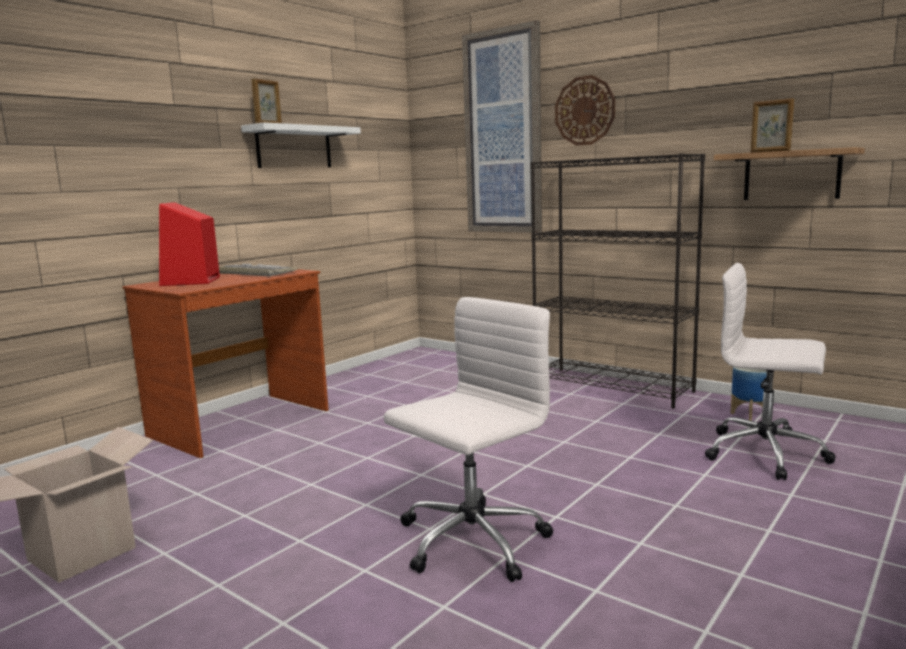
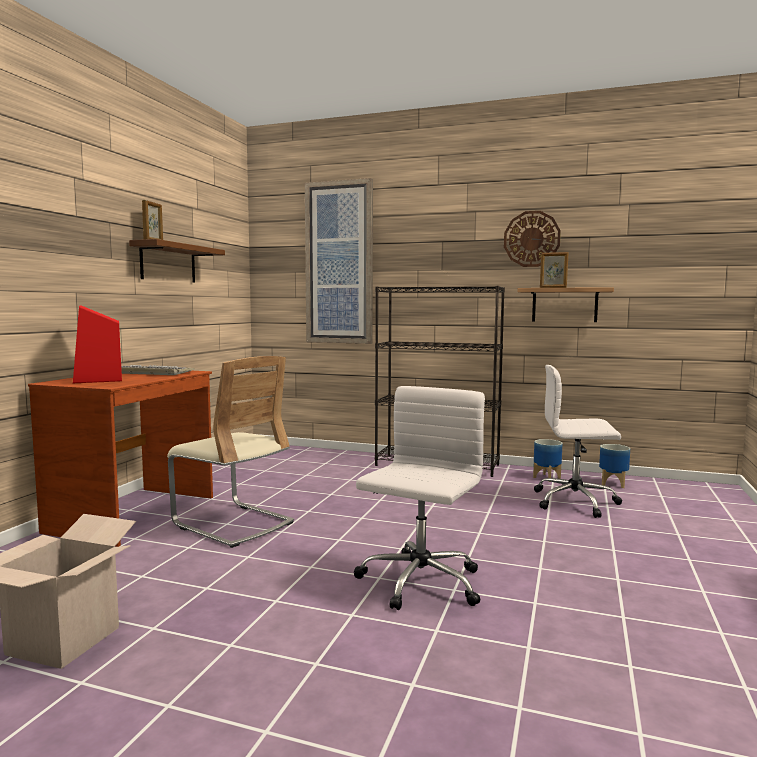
camera: 20 degrees left, 5 degrees down
(294, 147) = (168, 263): white shelf -> brown shelf
(325, 443) = (233, 524): none -> beige chair
(585, 111) = (410, 250): wall clock -> wall clock (531, 239)
(846, 431) = (613, 484): none -> planter

